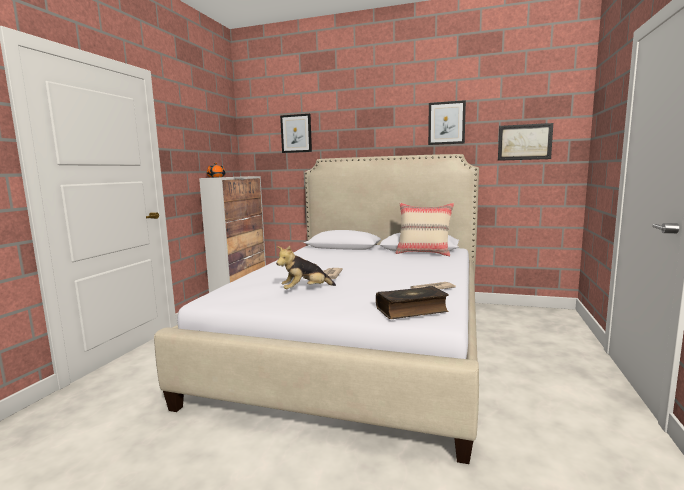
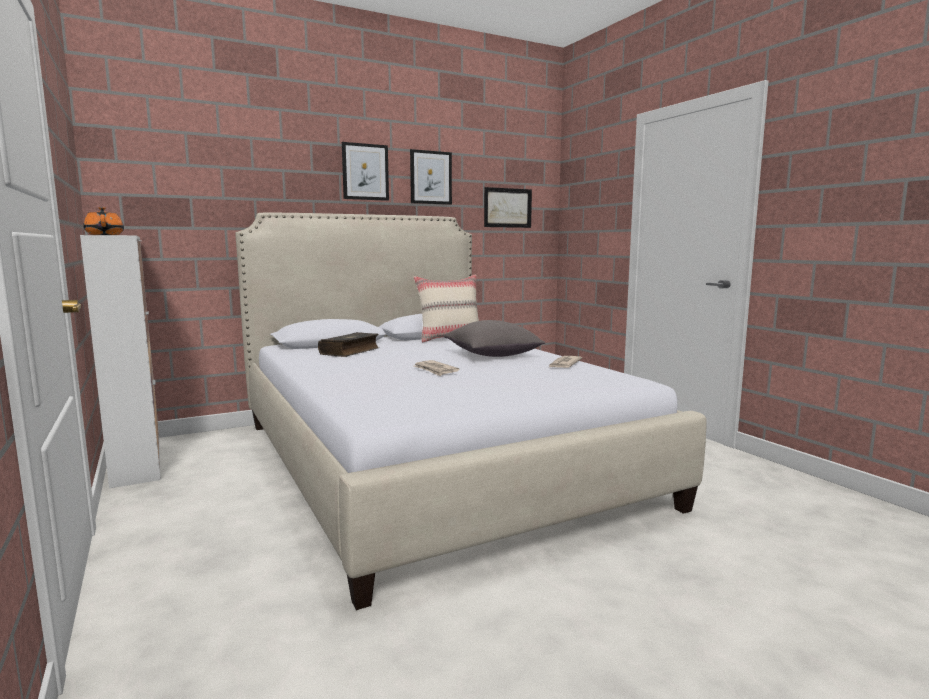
camera: 45 degrees left, 0 degrees up
(296, 133) = (210, 168): picture -> picture (365, 172)
(305, 290) = (457, 387): plush toy -> none
(405, 271) = (492, 355): none -> grey pillow
(411, 310) = (607, 380): book -> book (350, 351)

